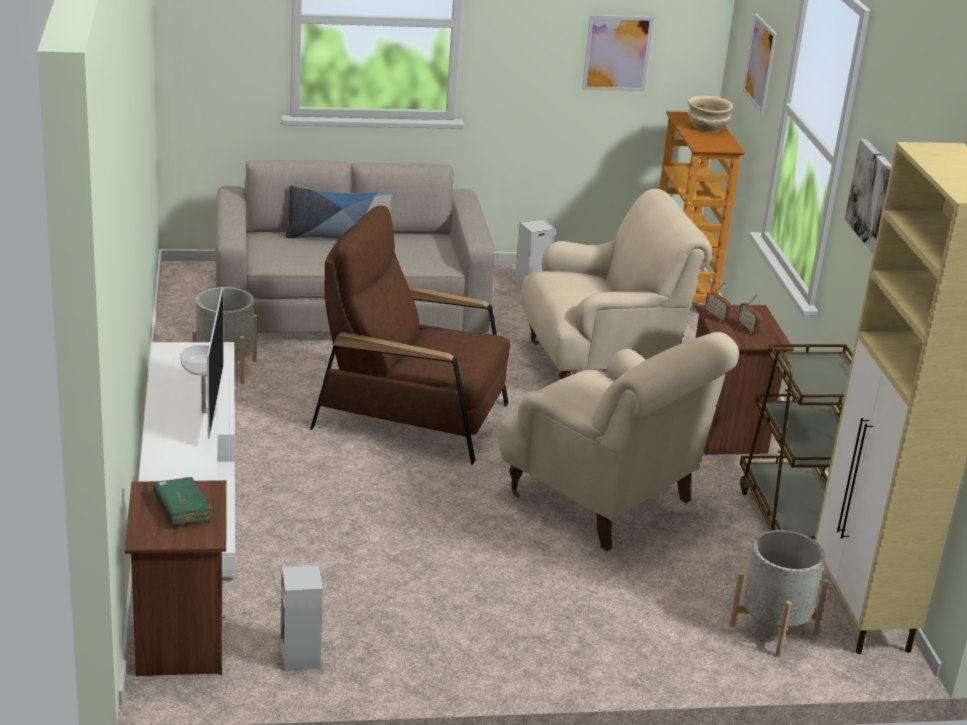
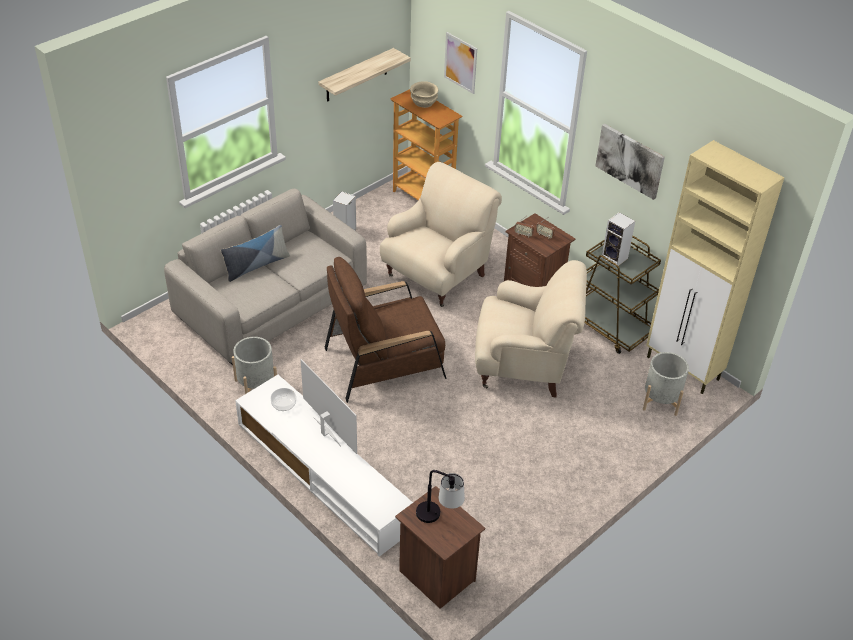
camera: 35 degrees left, 15 degrees up
(182, 509) = (439, 517): green book -> table lamp
(301, 657) = (497, 547): speaker -> speaker (615, 258)
(617, 53) = (356, 75): picture -> shelf

